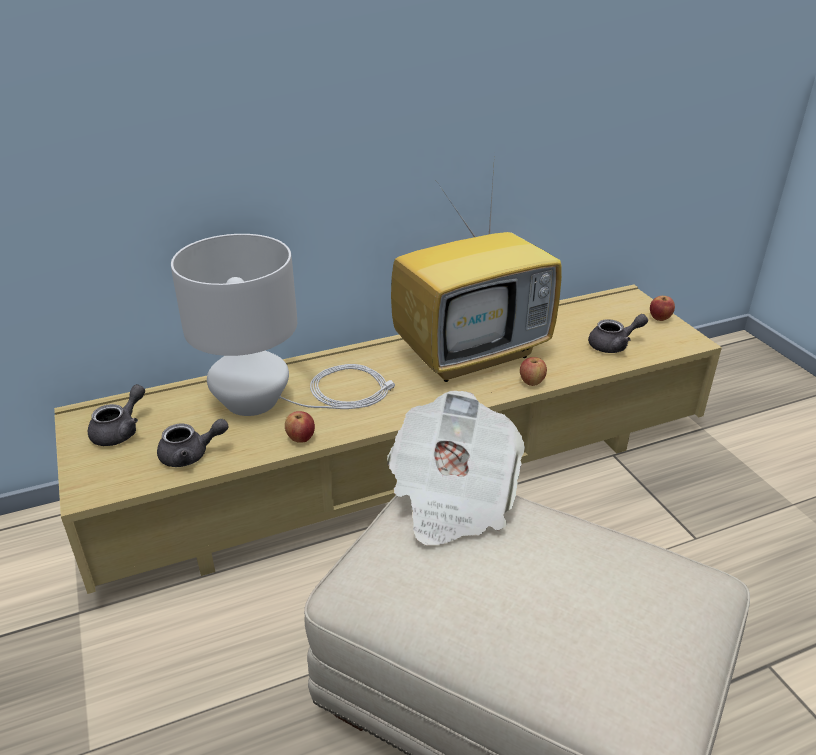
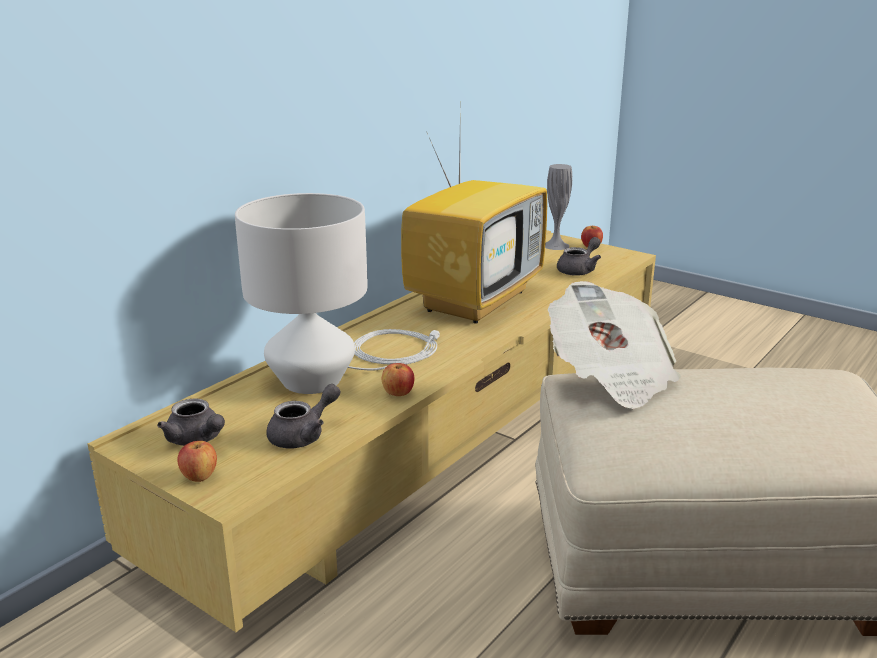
camera: 30 degrees left, 10 degrees down
(120, 431) = (197, 440): grey teapot -> grey teapot turned 135 degrees clockwise
(531, 382) = (547, 307): apple -> apple (199, 477)
(624, 307) = (556, 245): none -> grey vase

